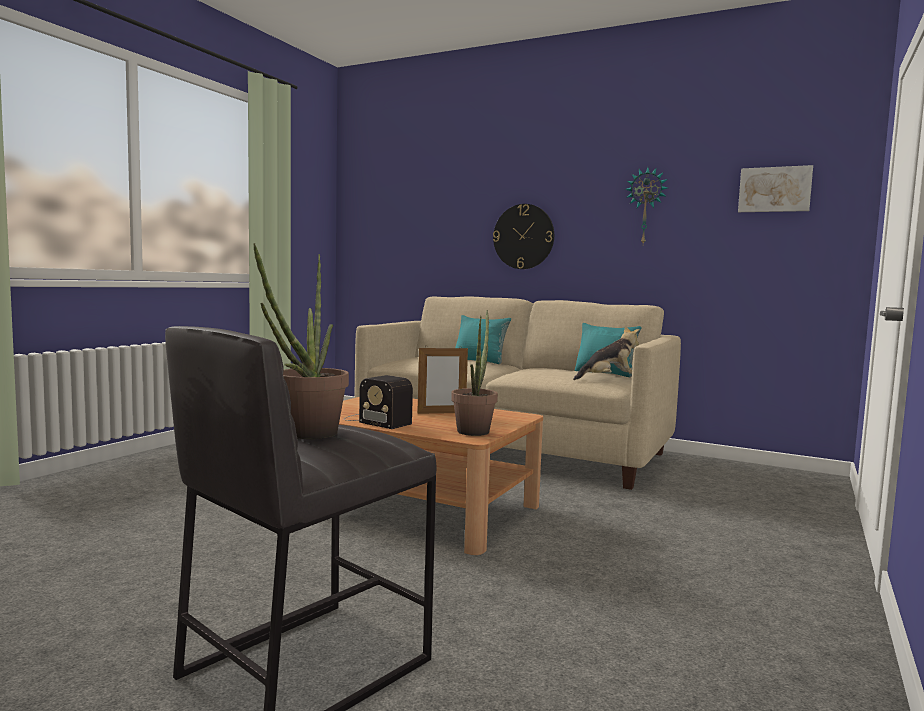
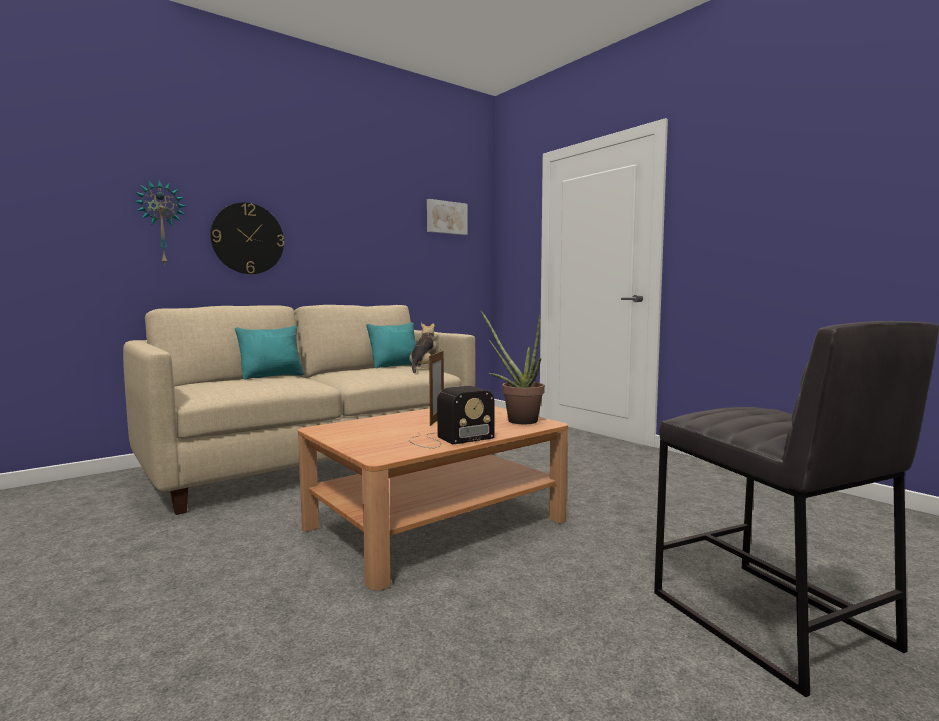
camera: 65 degrees left, 0 degrees up
(305, 435) = (770, 417): potted plant -> none
(646, 206) = (364, 220): wall clock -> wall clock (161, 223)

